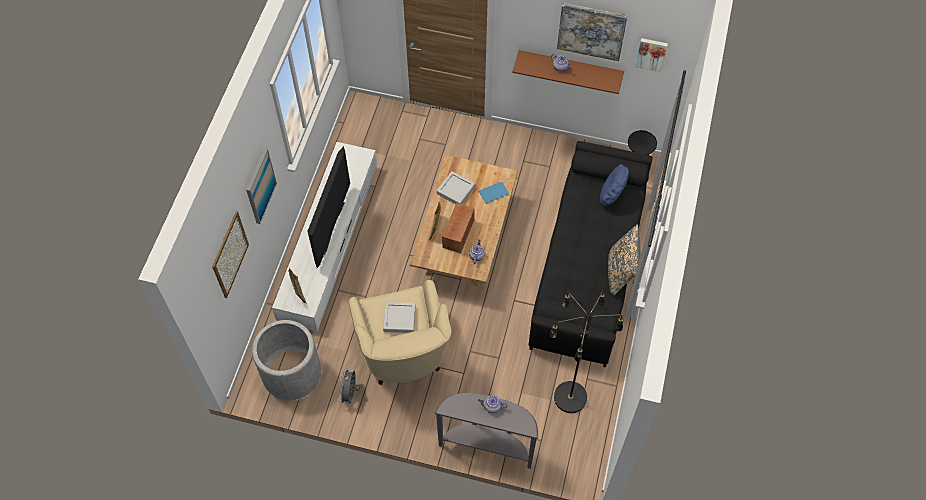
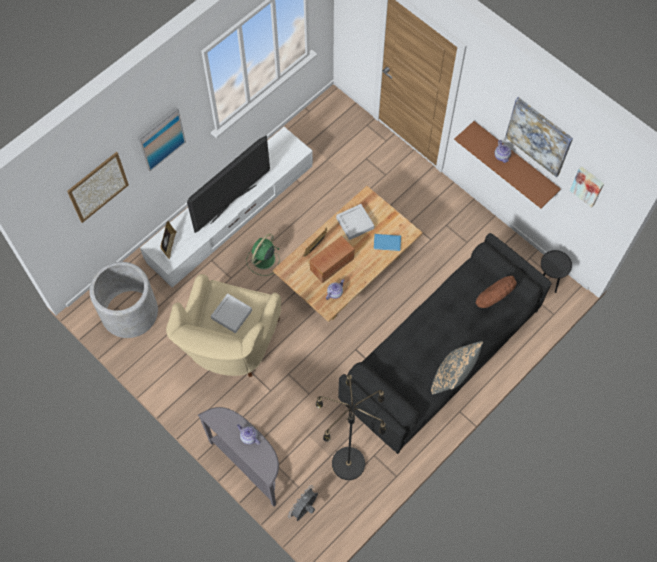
camera: 30 degrees right, 5 degrees up
(350, 394) = (165, 356): grey fan -> grey fan (304, 509)
(385, 267) = (263, 260): none -> green fan
(612, 195) = (493, 300): blue pillow -> brown pillow

